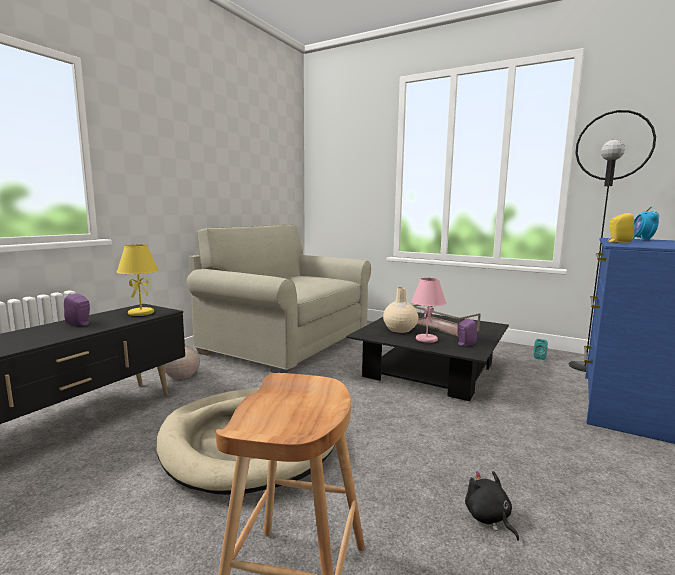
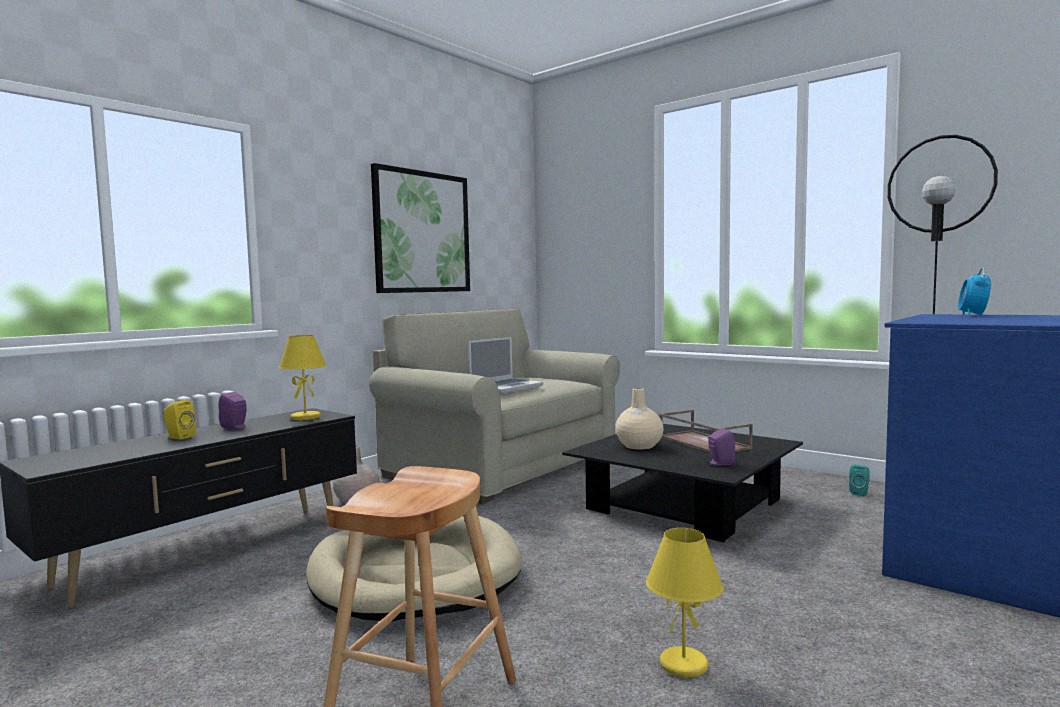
camera: 10 degrees right, 5 degrees down
(225, 163) = (422, 232): none -> picture
(295, 285) = (506, 387): none -> laptop
(426, 340) = (668, 458): pink table lamp -> none
(489, 518) = (683, 665): black plush toy -> yellow table lamp
(617, 242) = (921, 318): yellow speaker -> yellow speaker (178, 437)

